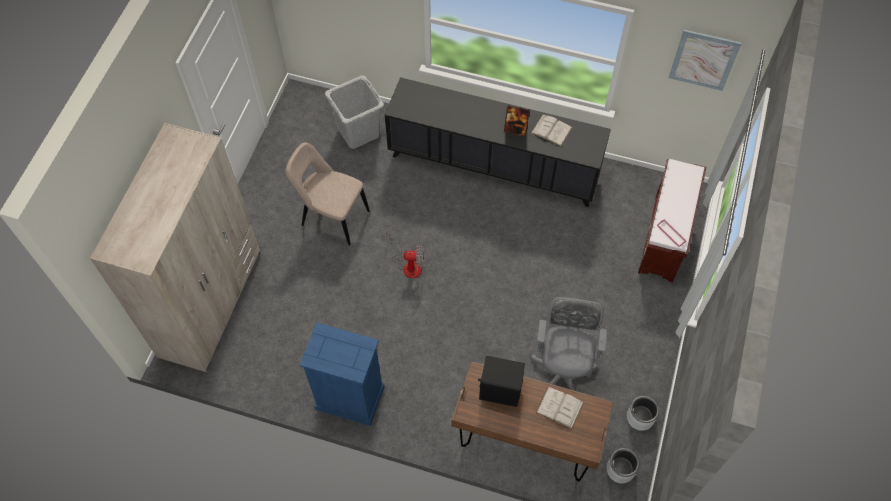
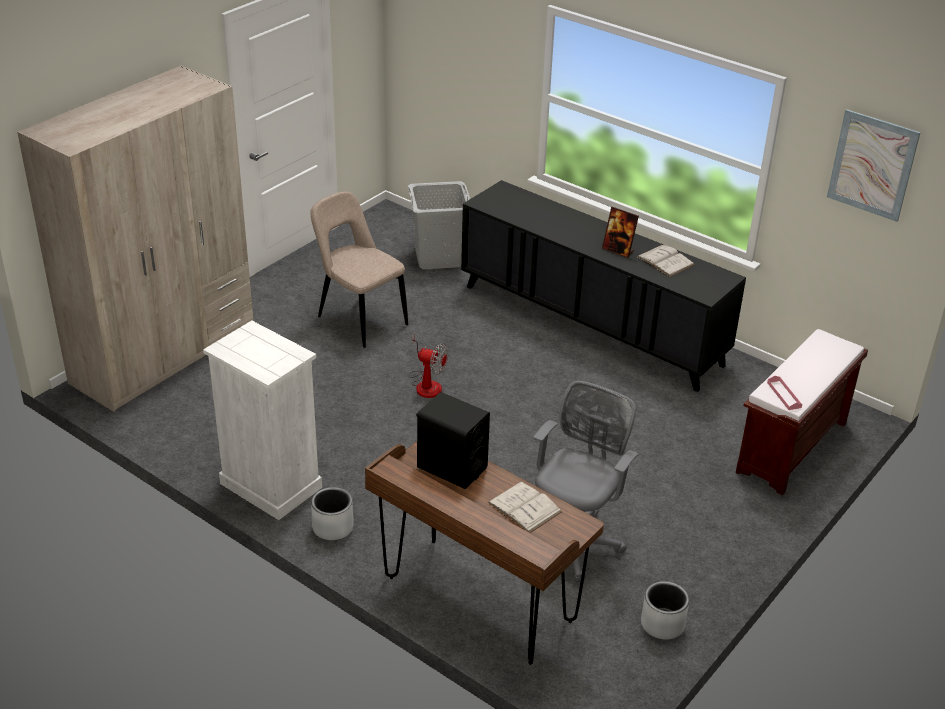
camera: 20 degrees right, 25 degrees down
(349, 398) = (270, 485): blue dresser -> white dresser
(620, 469) = (602, 673): grey planter -> grey planter (332, 527)

